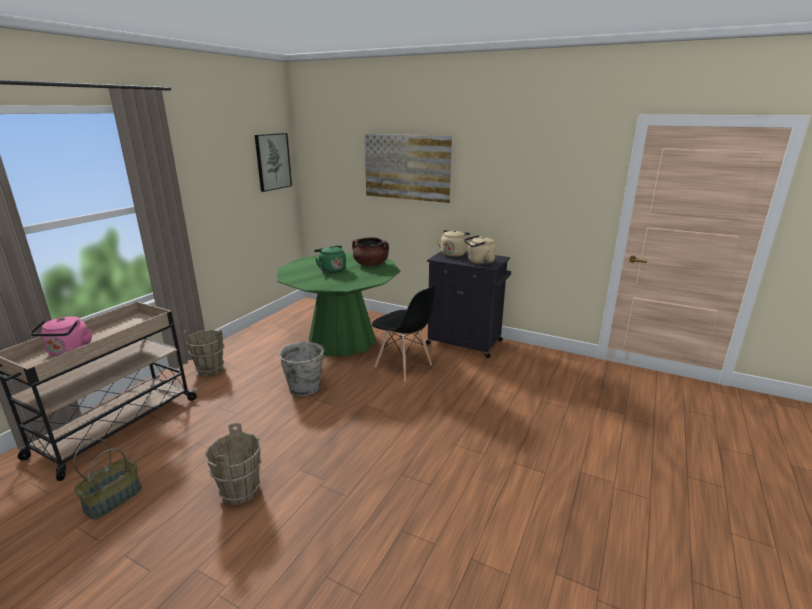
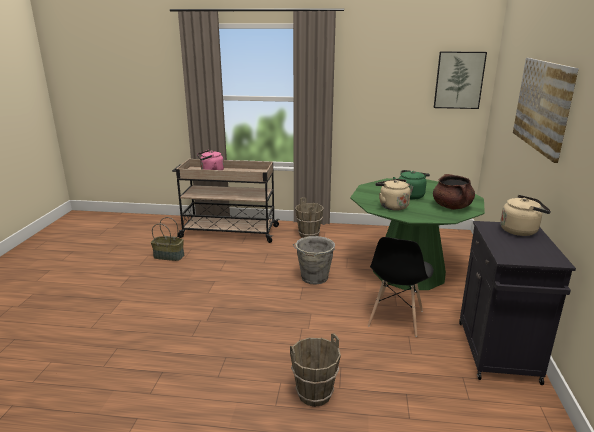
camera: 70 degrees right, 0 degrees up
(241, 491) = (185, 291): brown bucket -> brown bucket (314, 394)
(479, 262) = (512, 249): beige kettle -> beige kettle (392, 206)

